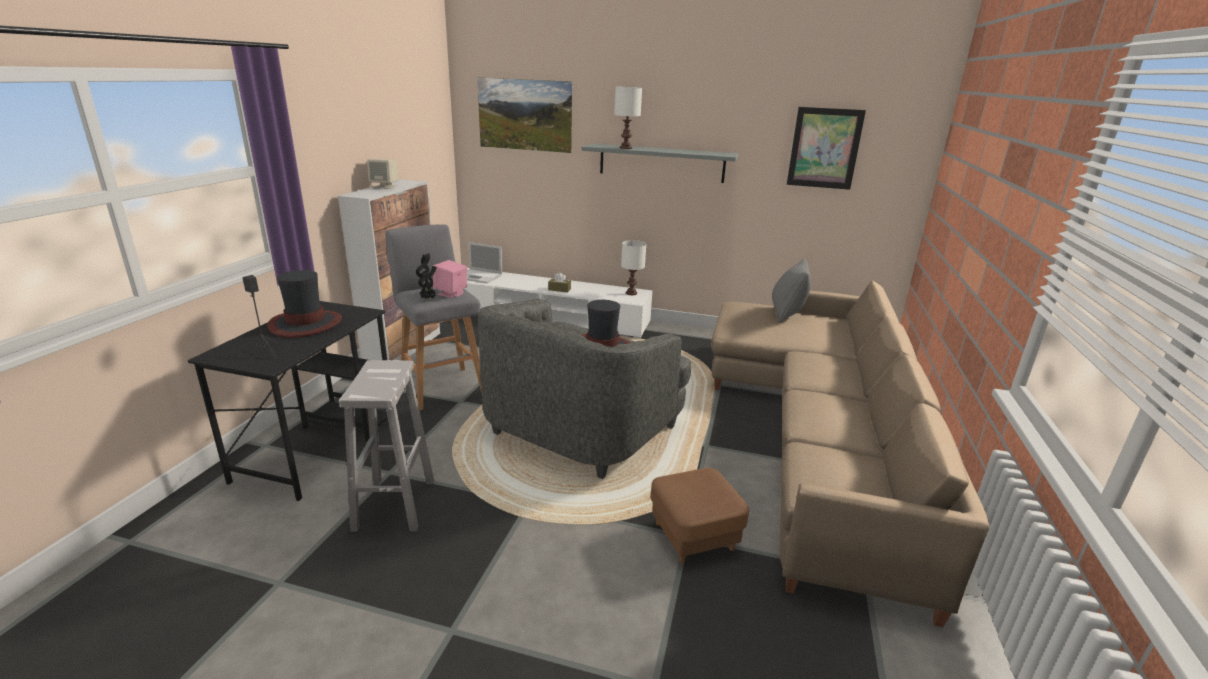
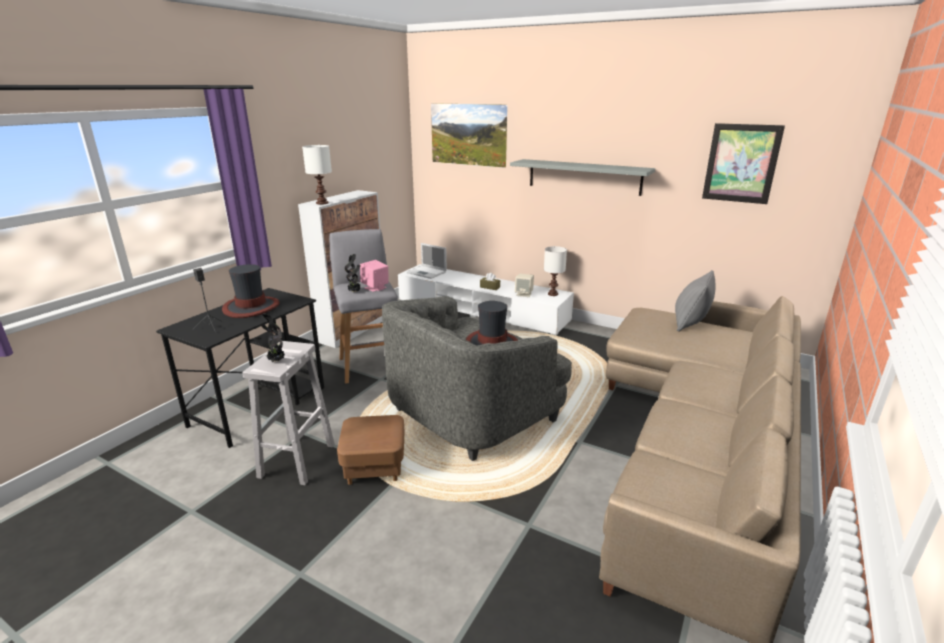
camera: 15 degrees right, 0 degrees up
(375, 384) = (276, 361): none -> potted plant
(385, 187) = (340, 196): beige speaker -> beige speaker (524, 294)
(625, 148) = (548, 163): white table lamp -> white table lamp (321, 203)
(694, 535) = (536, 525): brown ottoman -> brown ottoman (374, 466)

